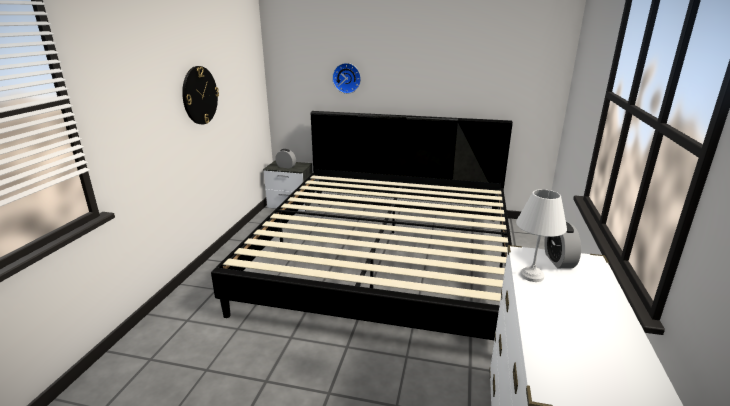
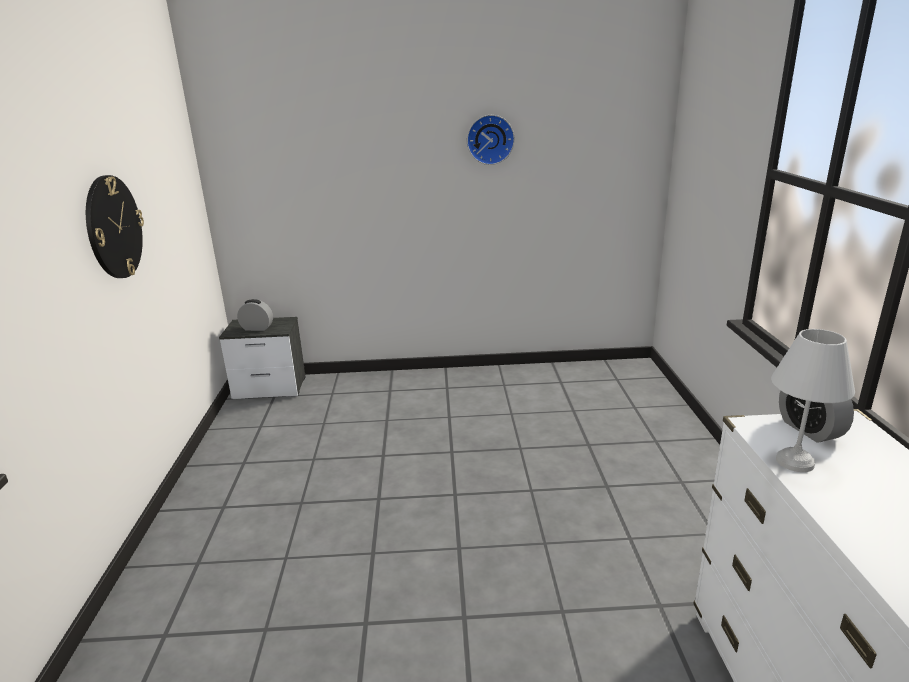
camera: 15 degrees left, 0 degrees up
(347, 78) = (343, 176): wall clock -> wall clock (490, 139)
(385, 258) = (458, 453): bed -> none

